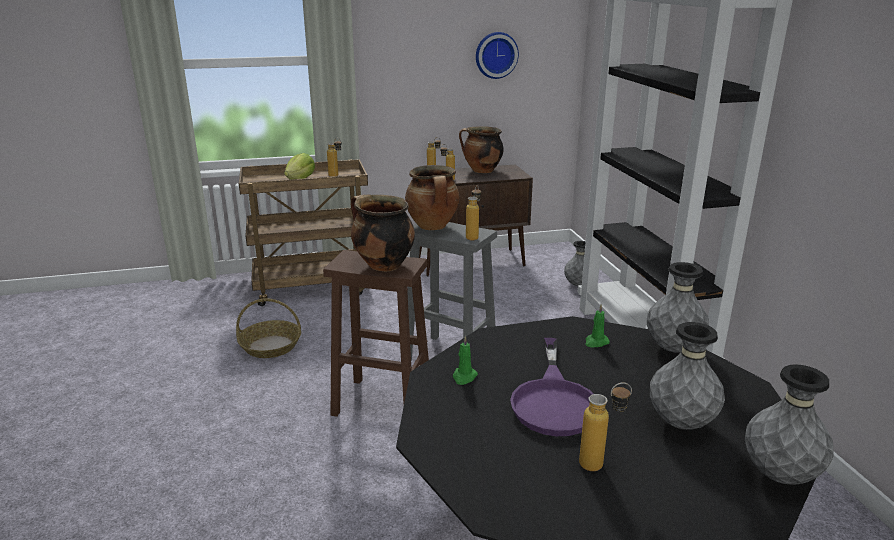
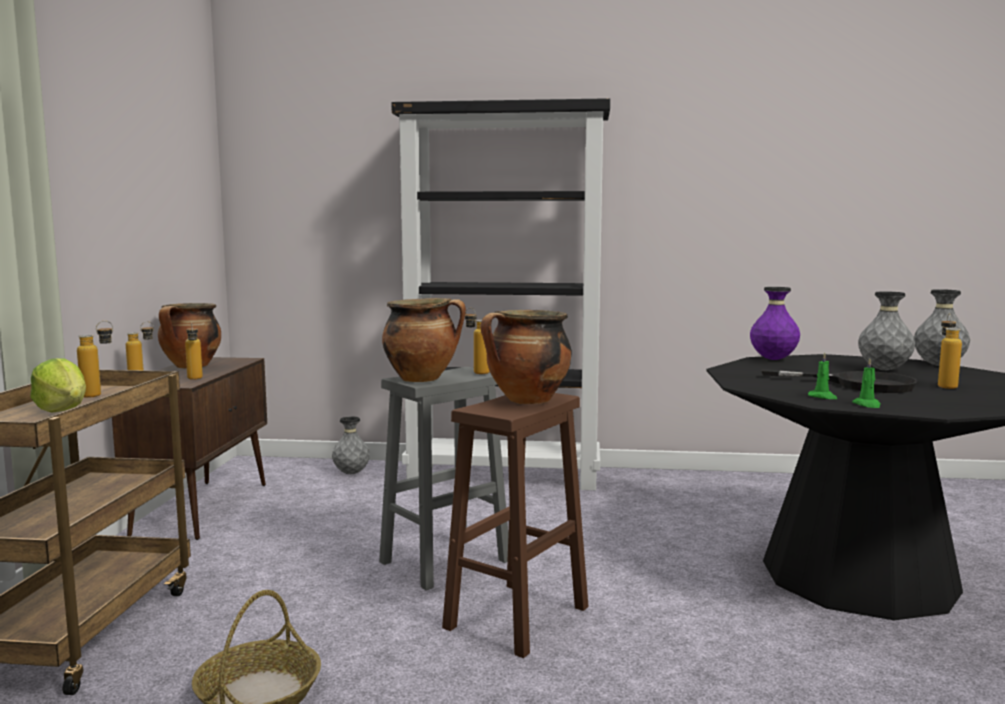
camera: 70 degrees left, 15 degrees down
(495, 55) = (162, 203): wall clock -> none
(554, 400) = (858, 384): purple frying pan -> black frying pan
(596, 342) = (759, 369): green candle -> green candle (867, 405)
(673, 349) = (773, 359): grey vase -> purple vase

